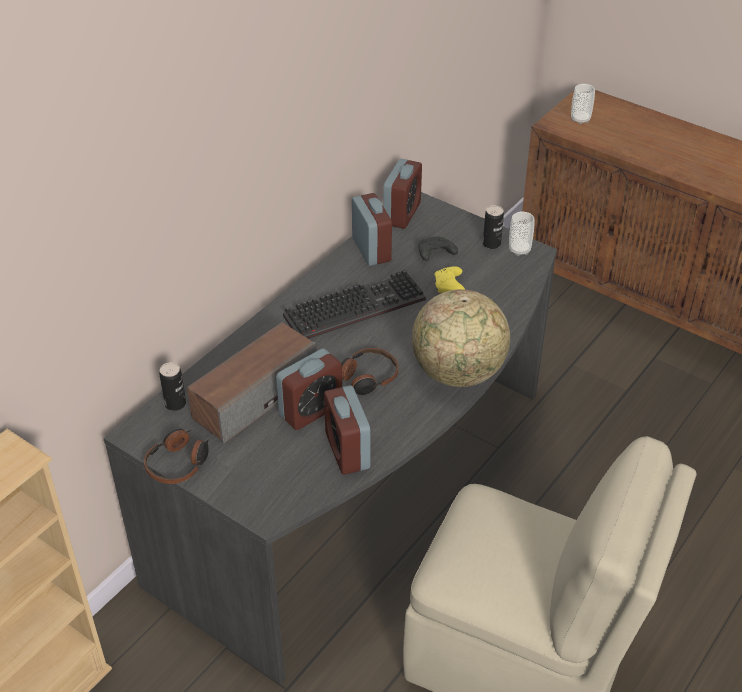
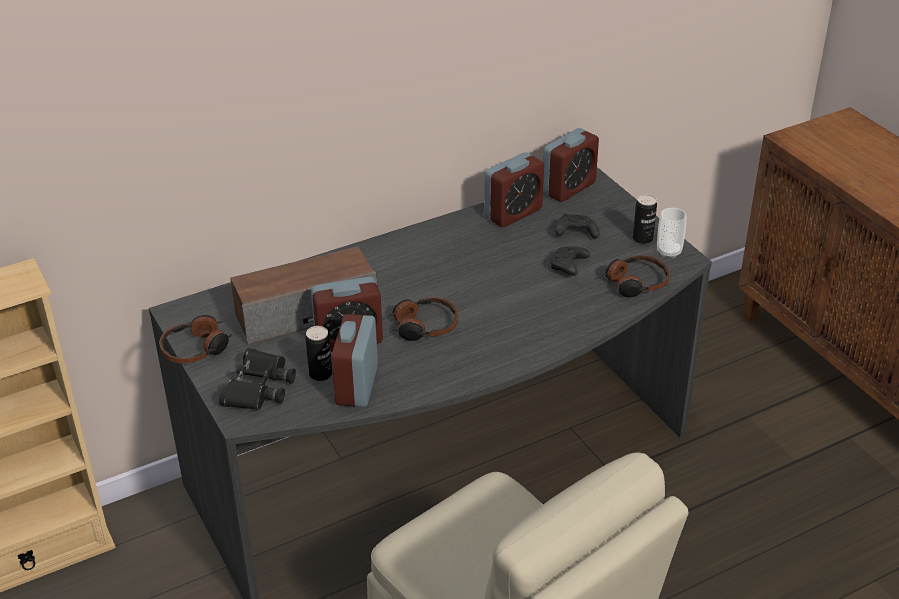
camera: 25 degrees right, 5 degrees down
(175, 404) = (230, 298): can -> can (320, 374)
(262, 481) = (258, 387): none -> black binoculars
(355, 306) = (460, 259): keyboard -> none
(371, 250) = (513, 213): alarm clock -> alarm clock turned 45 degrees clockwise
(449, 286) = (568, 267): yellow game controller -> black game controller
(458, 373) = (518, 348): globe -> none
(512, 286) = (635, 283): none -> headphones
(580, 119) = (824, 140): cup -> none

